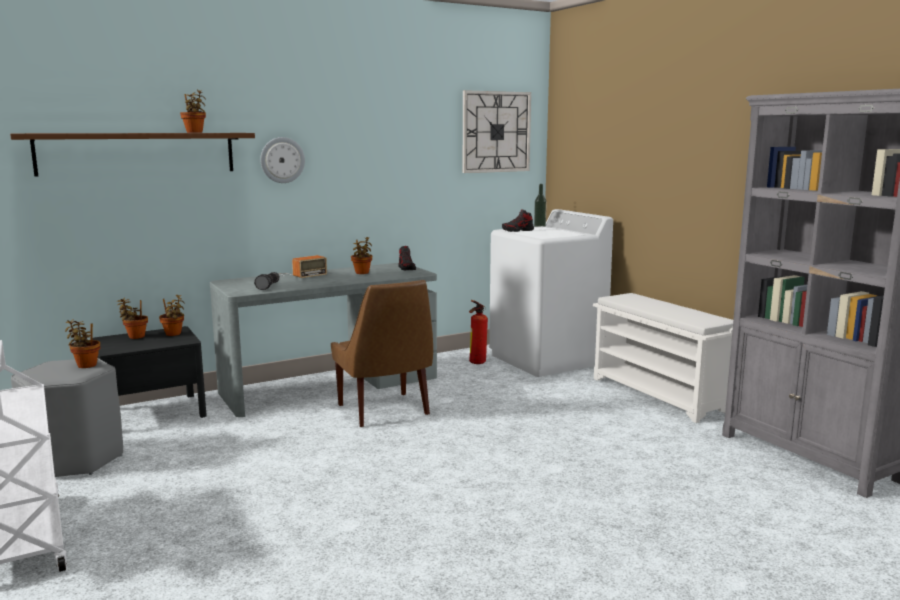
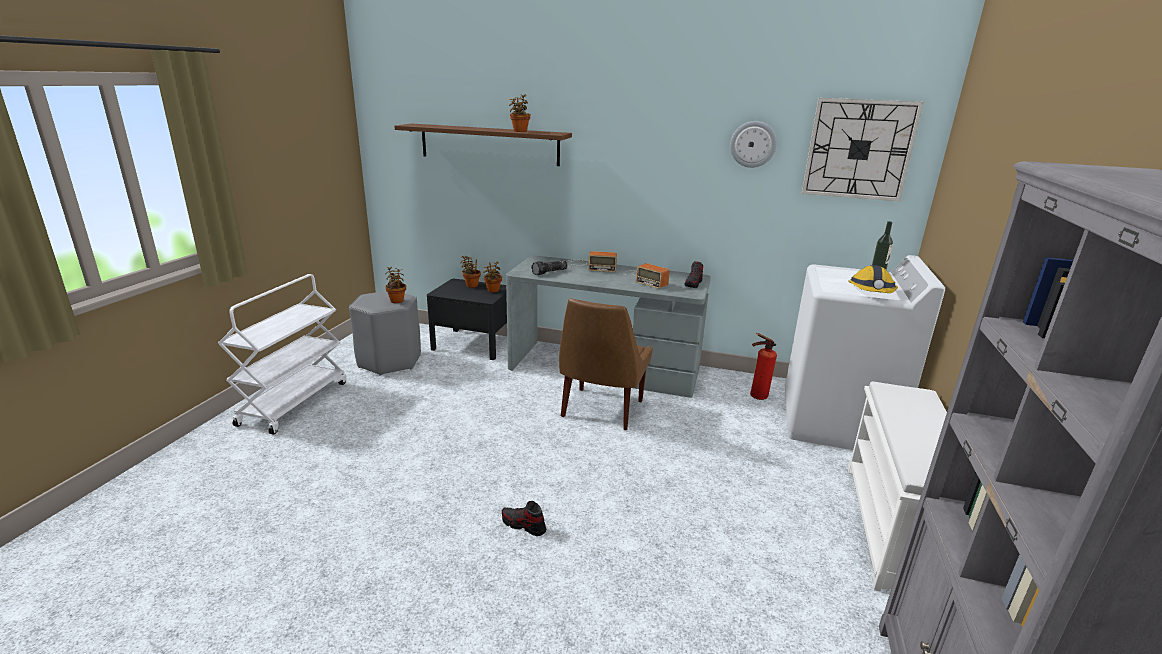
camera: 45 degrees right, 10 degrees up
(282, 160) = (603, 160): wall clock -> wall clock (753, 144)
(362, 273) = (645, 278): potted plant -> radio
(518, 230) = (832, 272): shoe -> shoe (523, 525)
(564, 234) = (871, 291): none -> hard hat

